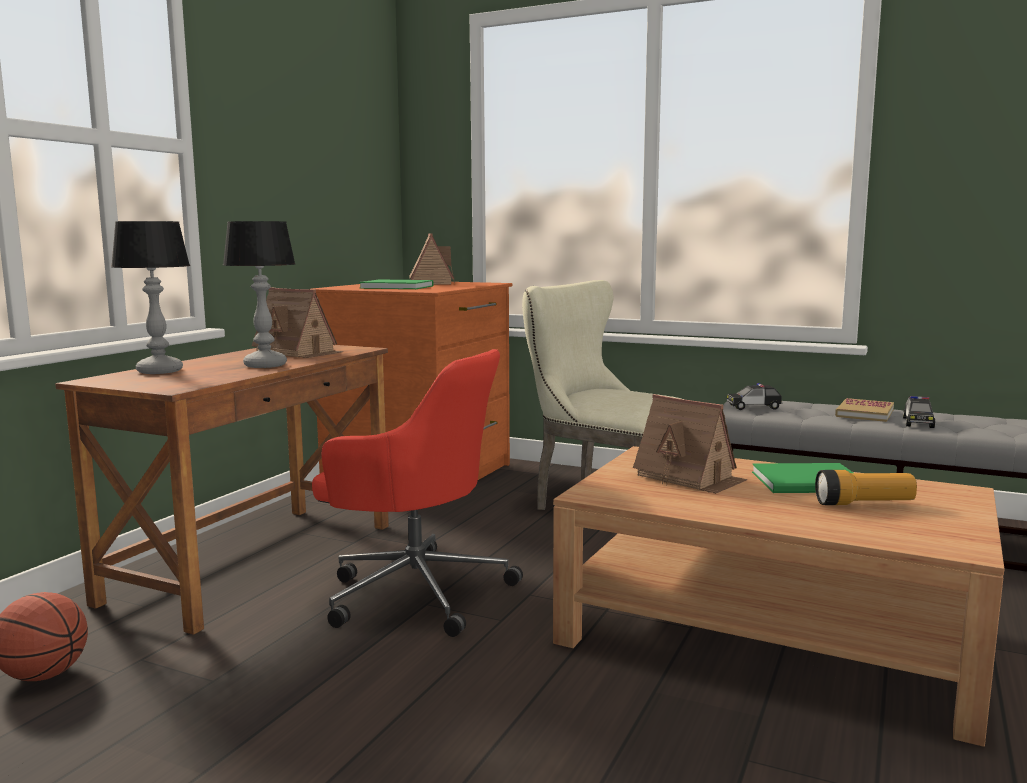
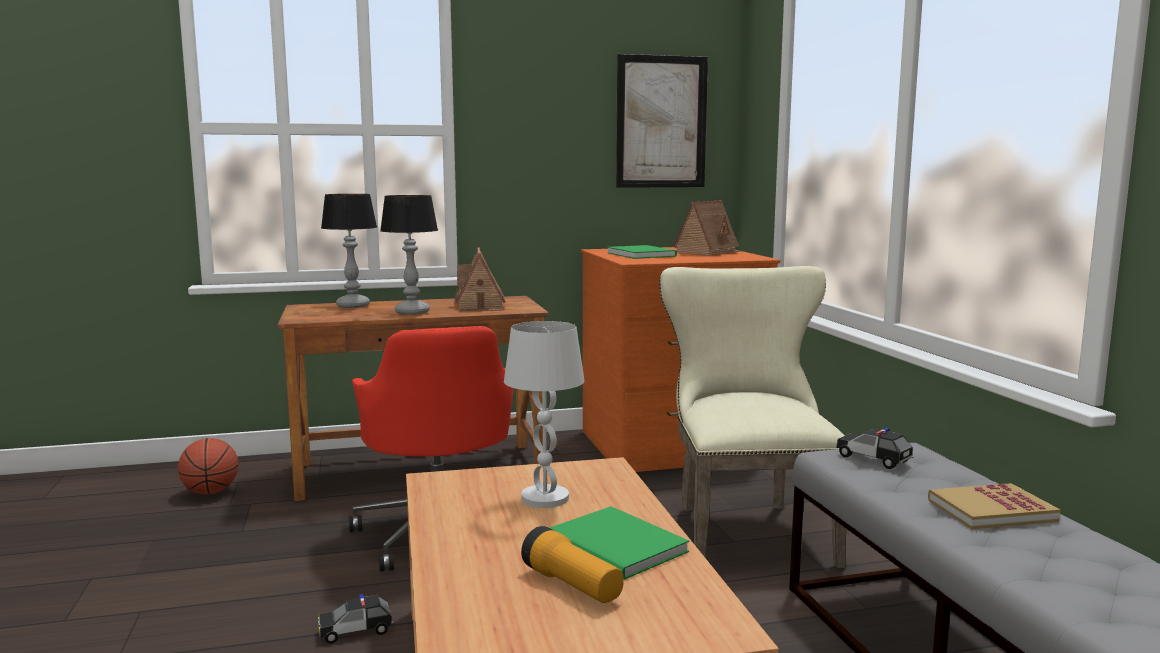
camera: 50 degrees right, 0 degrees up
(352, 155) = (661, 122): none -> picture
(689, 477) = (545, 498): toy house -> white table lamp
(918, 422) = (1012, 546): toy car -> toy car (356, 631)

